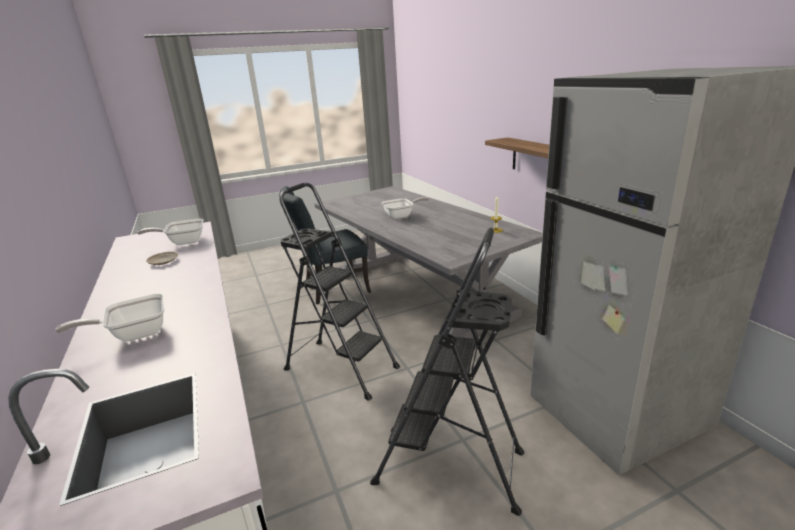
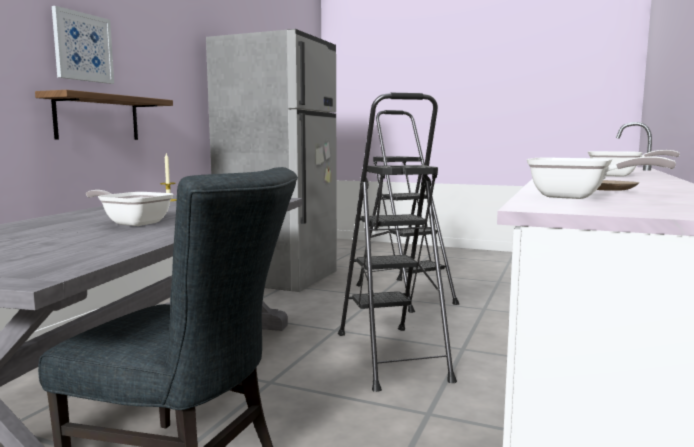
camera: 135 degrees left, 15 degrees down
(535, 105) = (83, 47): none -> picture

